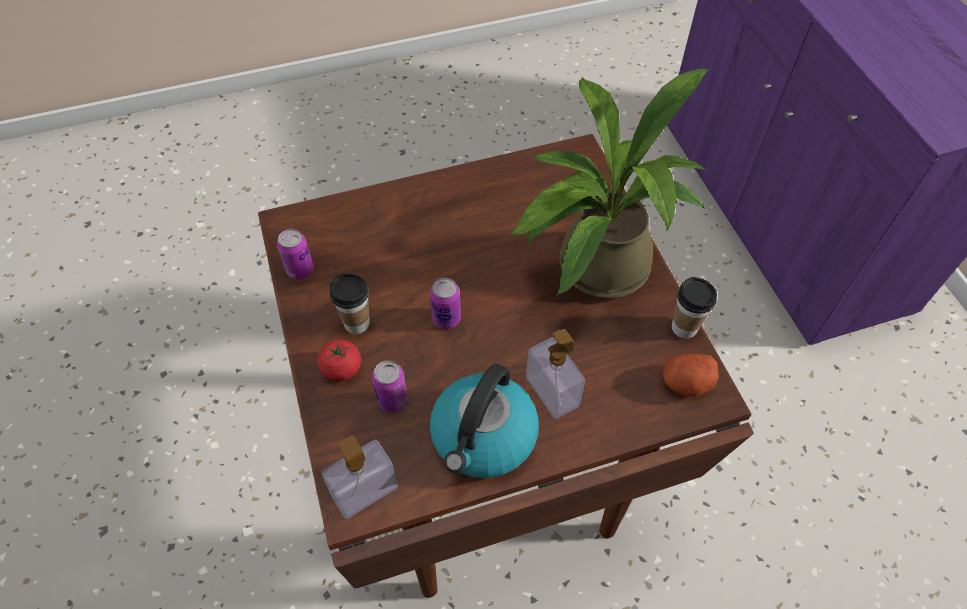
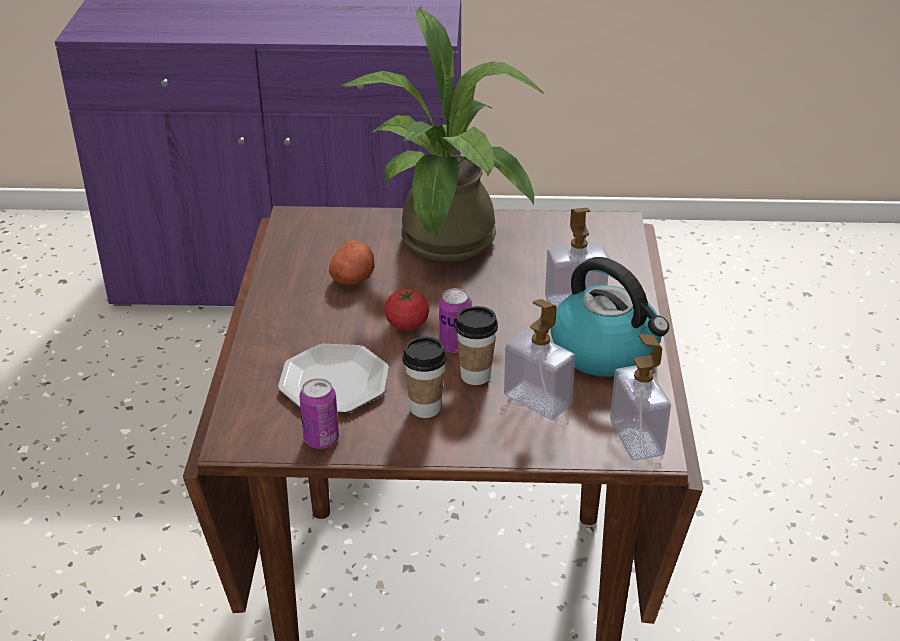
camera: 70 degrees left, 20 degrees down
(342, 368) = (480, 429): tomato -> tomato (407, 324)
(370, 255) = (335, 381): none -> plate
(393, 400) = (537, 400): can -> soap dispenser
(684, 327) = (542, 217): cup -> cup (475, 376)
(686, 383) = (598, 231): potato -> potato (353, 278)

